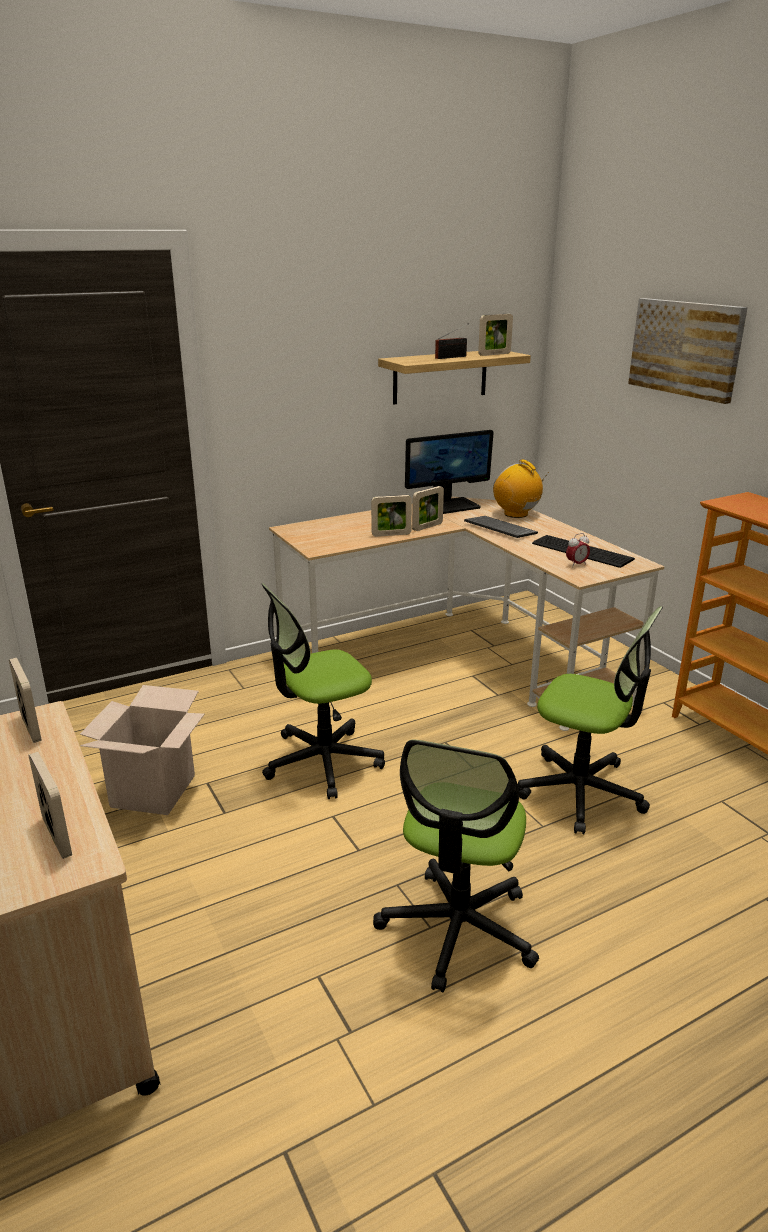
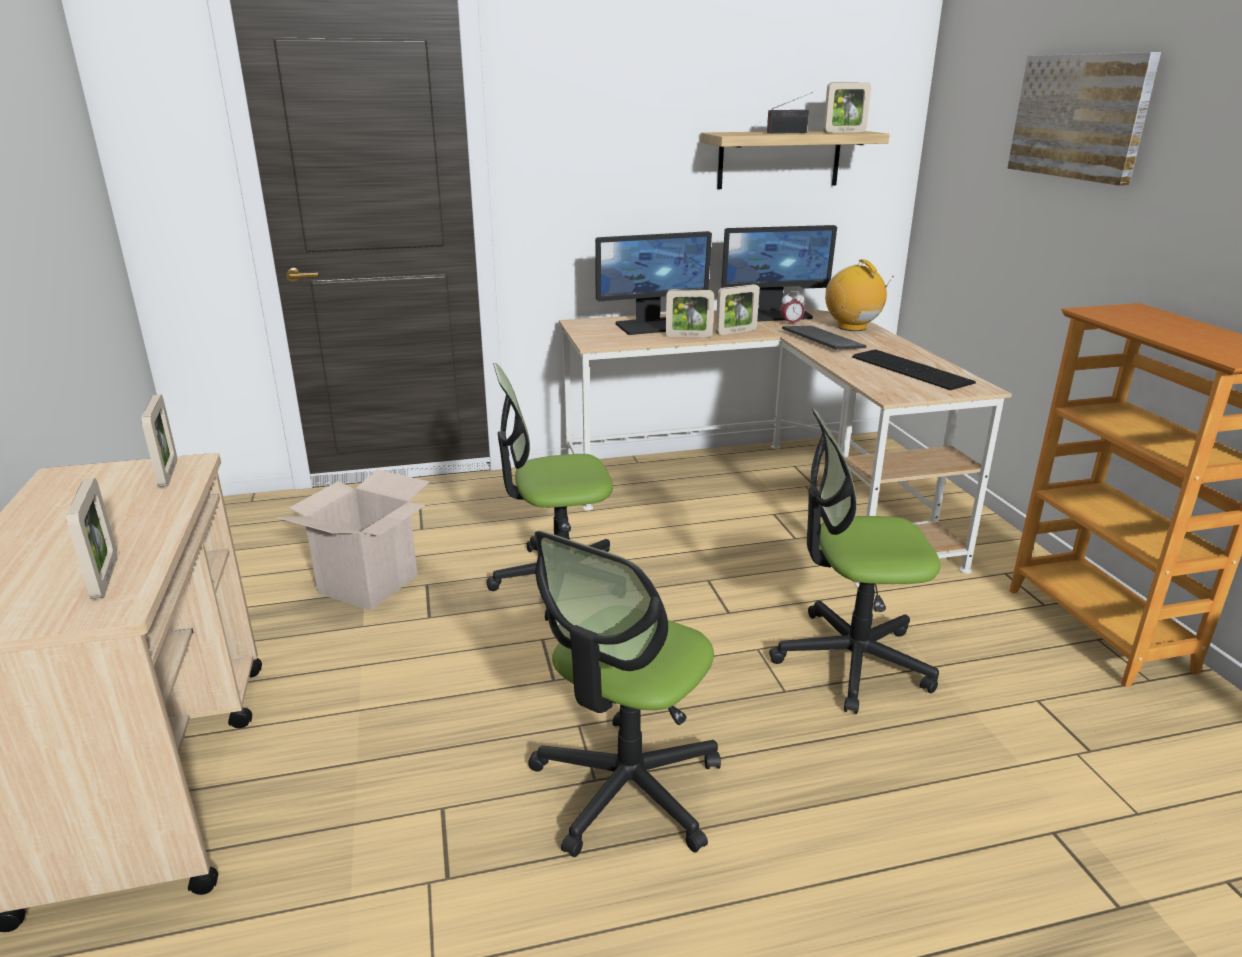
camera: 15 degrees right, 0 degrees up
(355, 526) = (653, 326): none -> monitor
(576, 564) = (894, 382): alarm clock -> alarm clock (791, 324)
(581, 792) = (851, 660): office chair -> office chair turned 135 degrees clockwise

